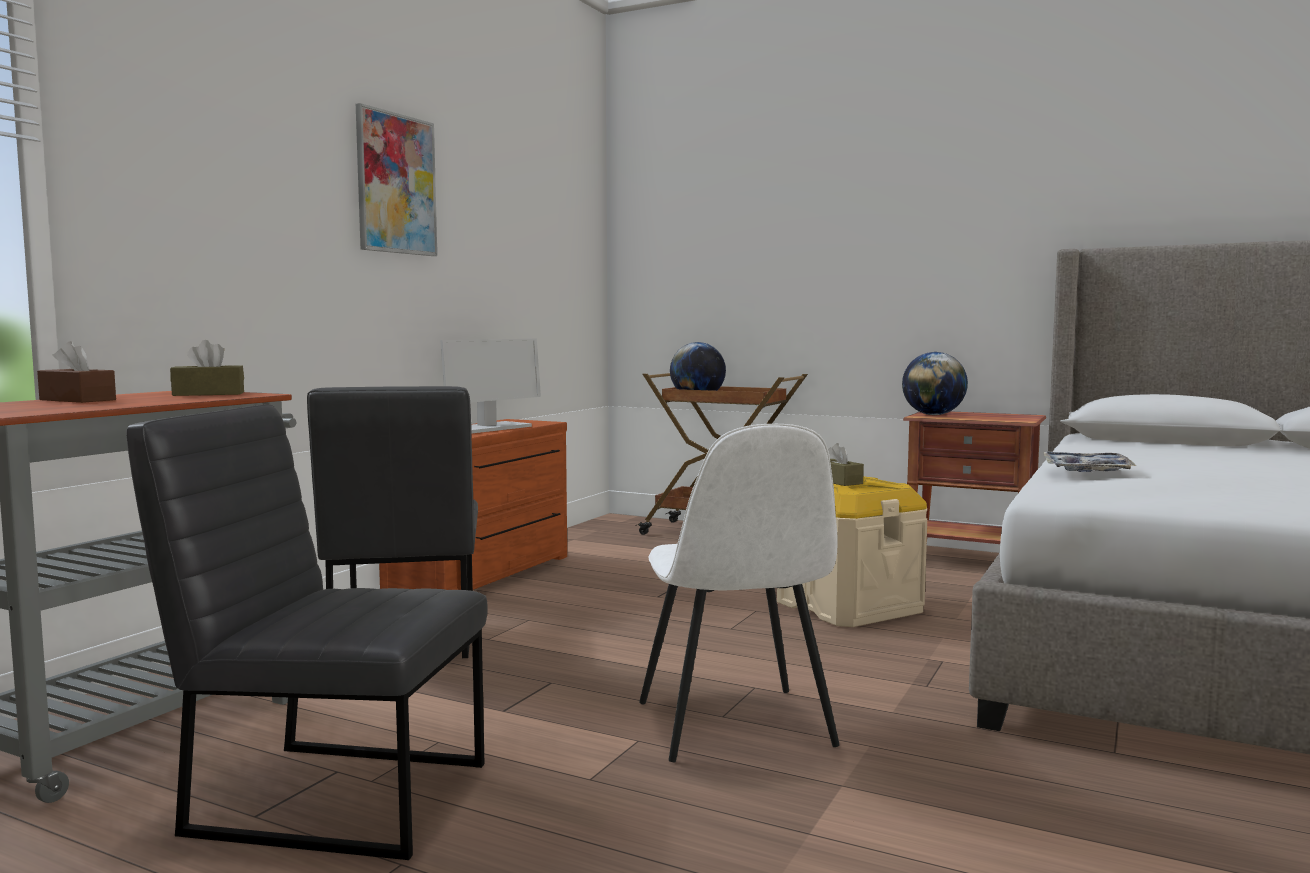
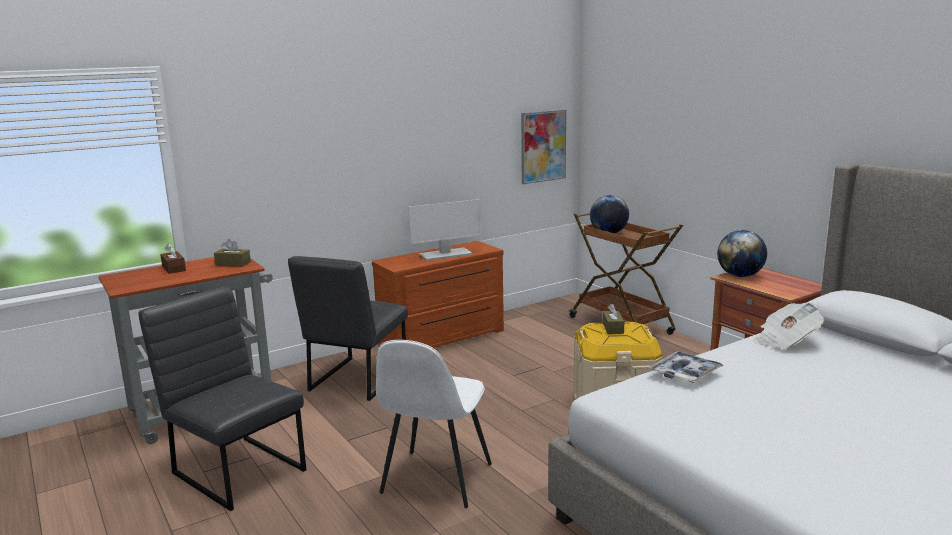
camera: 30 degrees right, 10 degrees up
(396, 184) = (387, 112): picture -> picture (543, 146)
(1104, 448) = (785, 341): none -> newspaper

